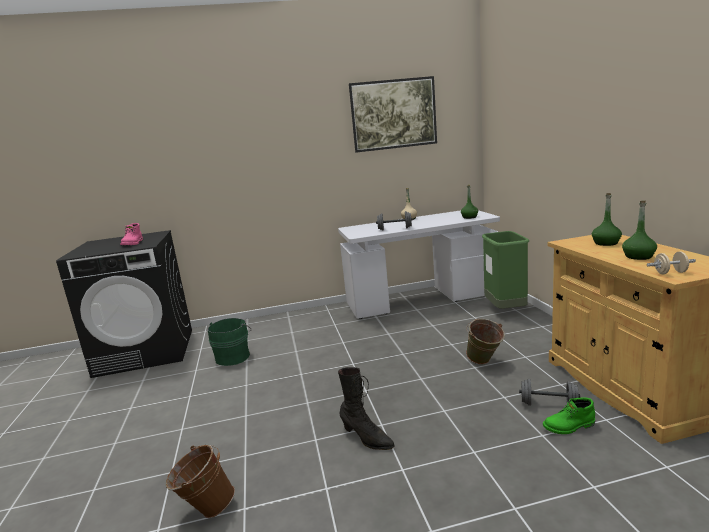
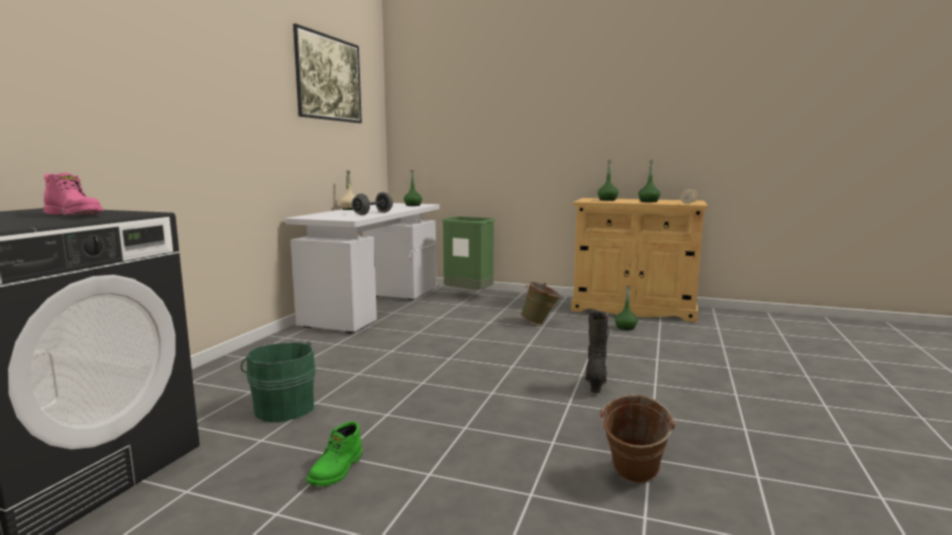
camera: 60 degrees left, 5 degrees down
(366, 438) = (595, 384): black boot -> black boot turned 60 degrees counterclockwise
(548, 404) = (625, 327): grey dumbbell -> green bottle
(569, 427) = (657, 331): green boot -> green boot (337, 471)

